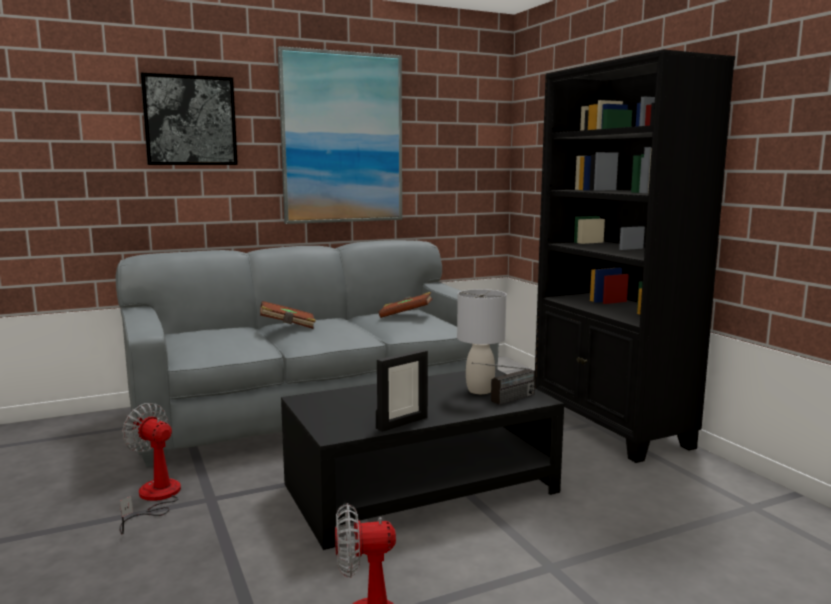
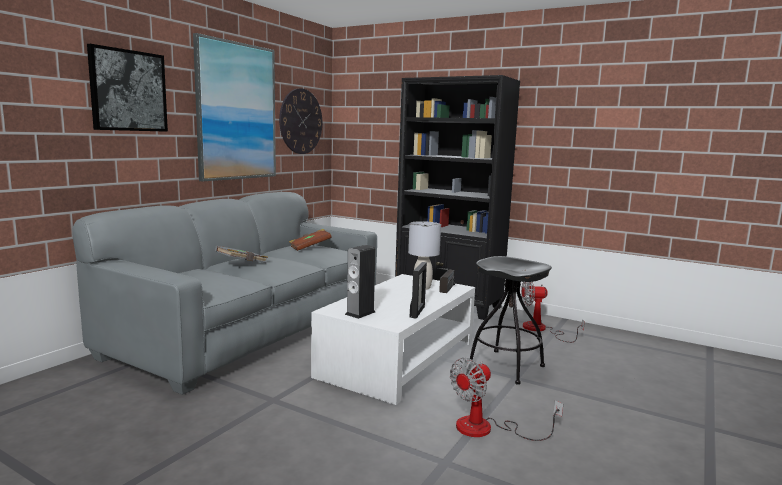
camera: 35 degrees left, 0 degrees up
(154, 498) = (228, 411): fan -> fan (541, 330)
(288, 326) = (242, 263): brown book -> grey book
(329, 410) = (360, 313): none -> speaker
(420, 489) = (398, 359): black coffee table -> white coffee table
(451, 147) = (301, 121): none -> wall clock
(562, 544) = (506, 366): none -> black stool

